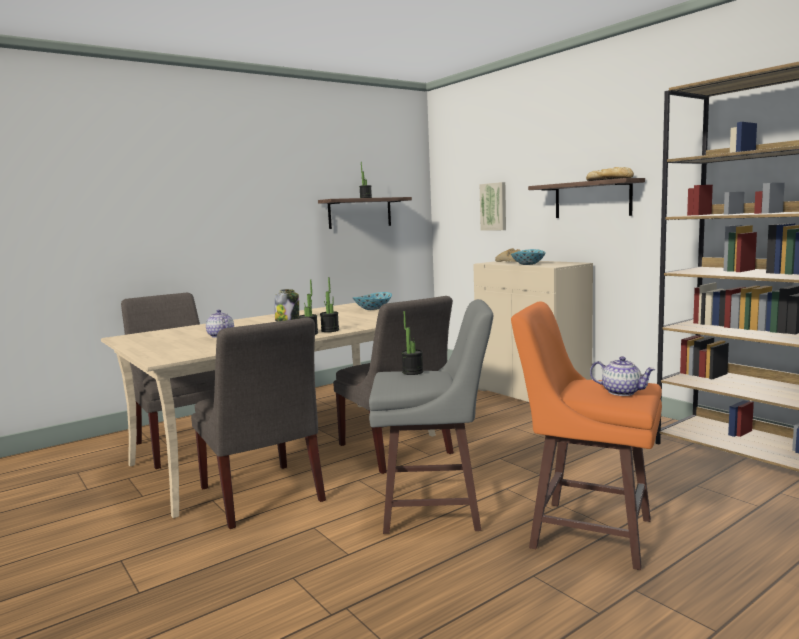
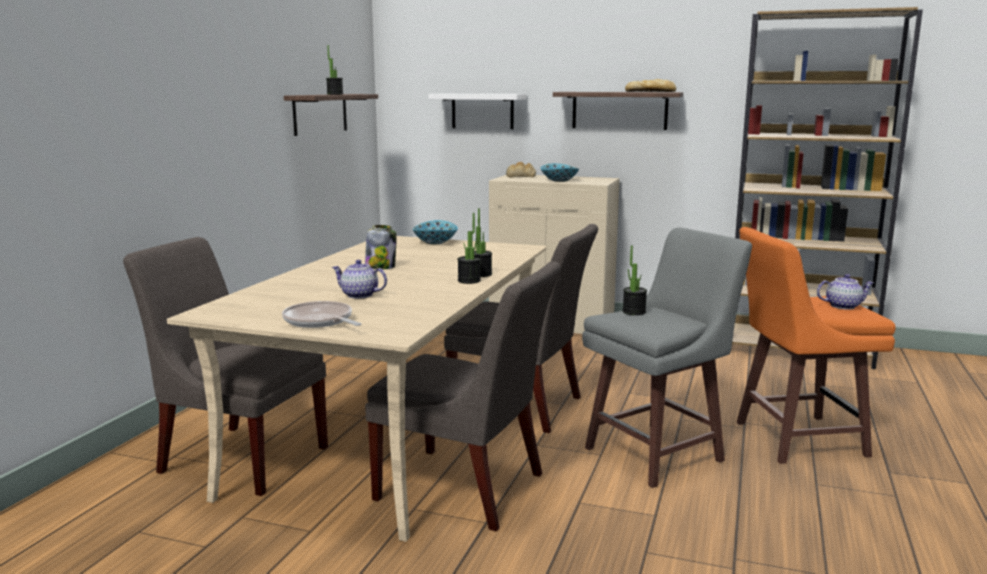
camera: 35 degrees left, 5 degrees up
(153, 347) = (320, 321): none -> frying pan
(494, 206) = (482, 111): picture -> white shelf

